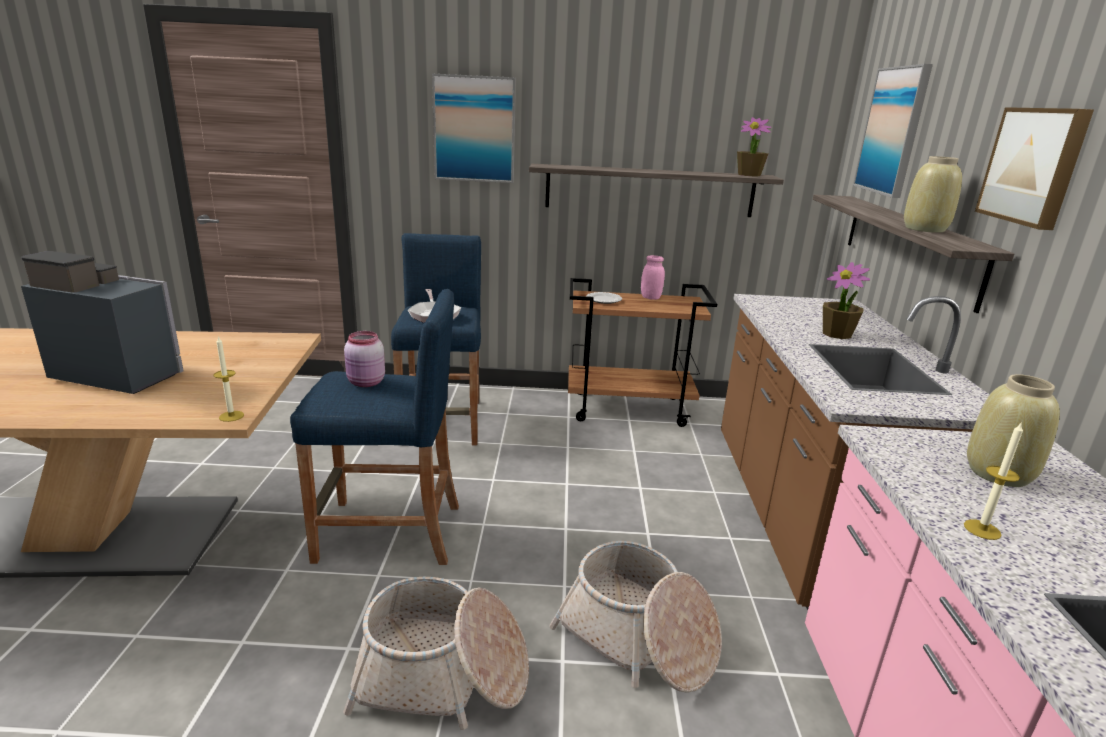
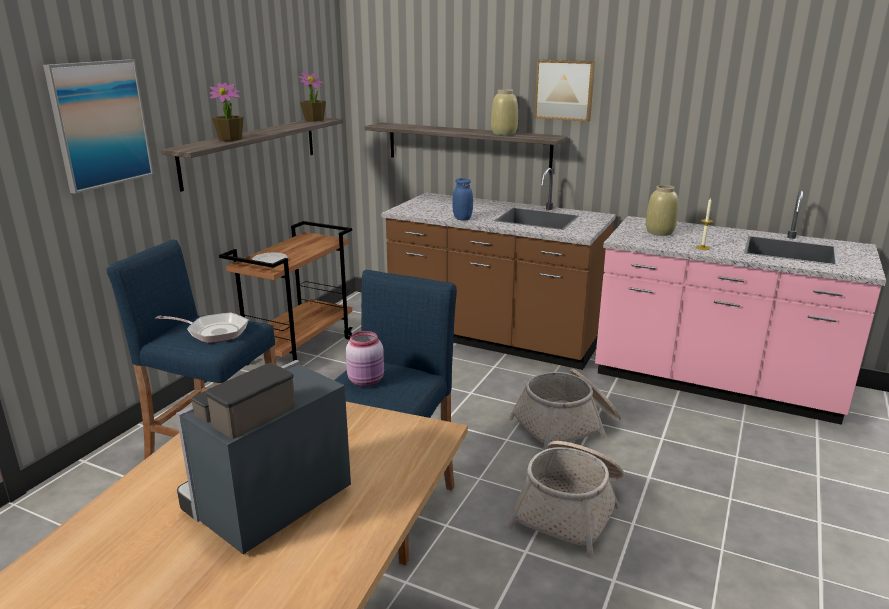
camera: 65 degrees left, 0 degrees up
(231, 416) = (436, 431): candle -> none
(650, 298) = (286, 245): pink jar -> none
(783, 328) = (462, 219): none -> blue jar
(837, 334) = (482, 211): potted plant -> potted plant (230, 139)
(892, 131) = (414, 73): picture -> none

